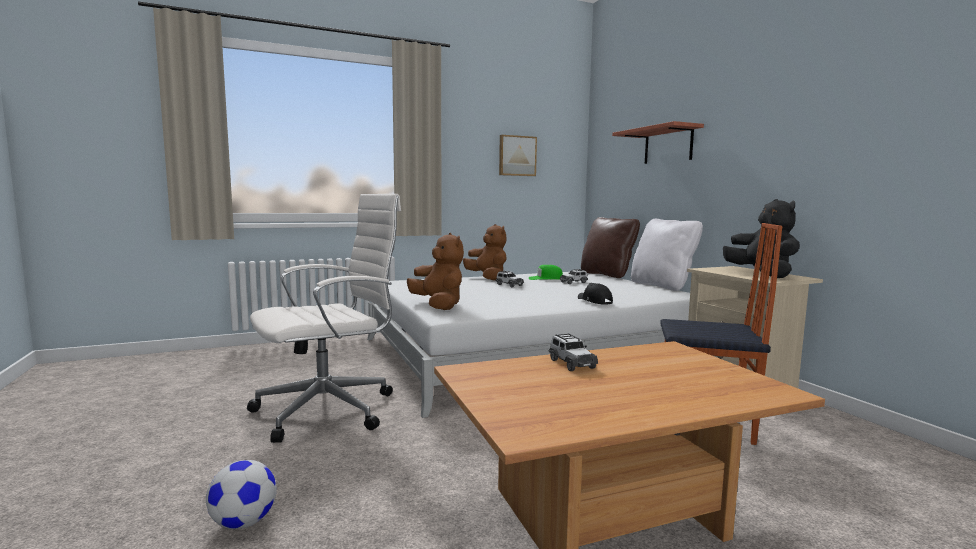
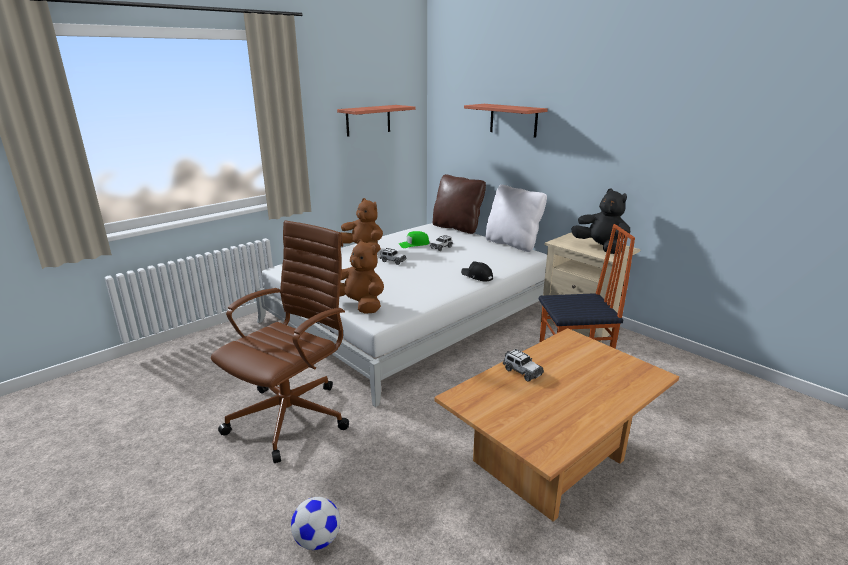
camera: 20 degrees left, 15 degrees up
(330, 409) = (292, 416): white office chair -> brown office chair
(517, 156) = (368, 120): picture -> shelf

